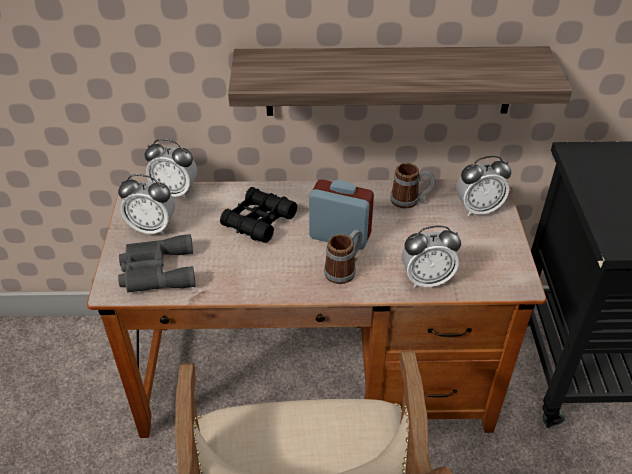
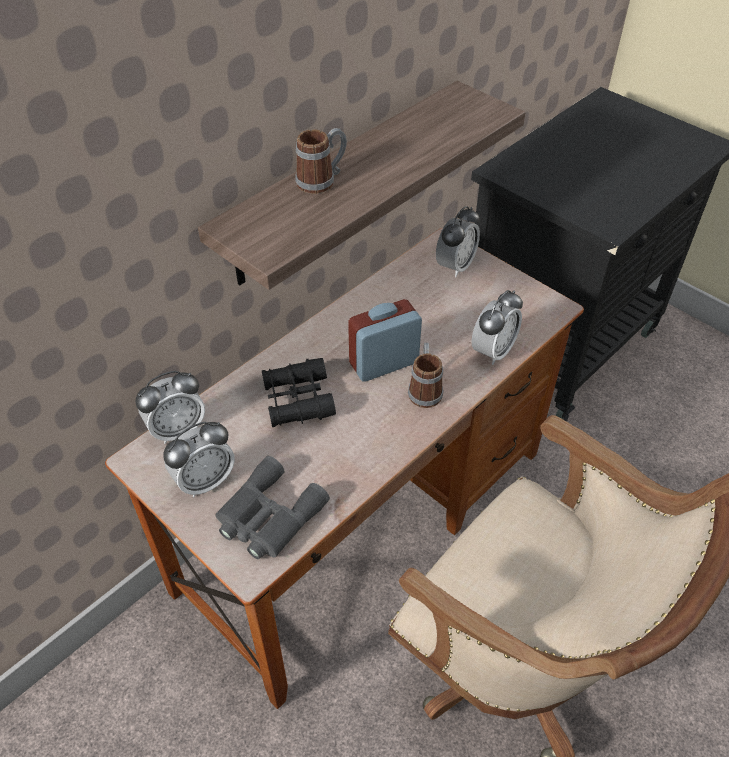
camera: 45 degrees left, 5 degrees up
(410, 200) = (397, 293): mug -> mug (322, 180)

